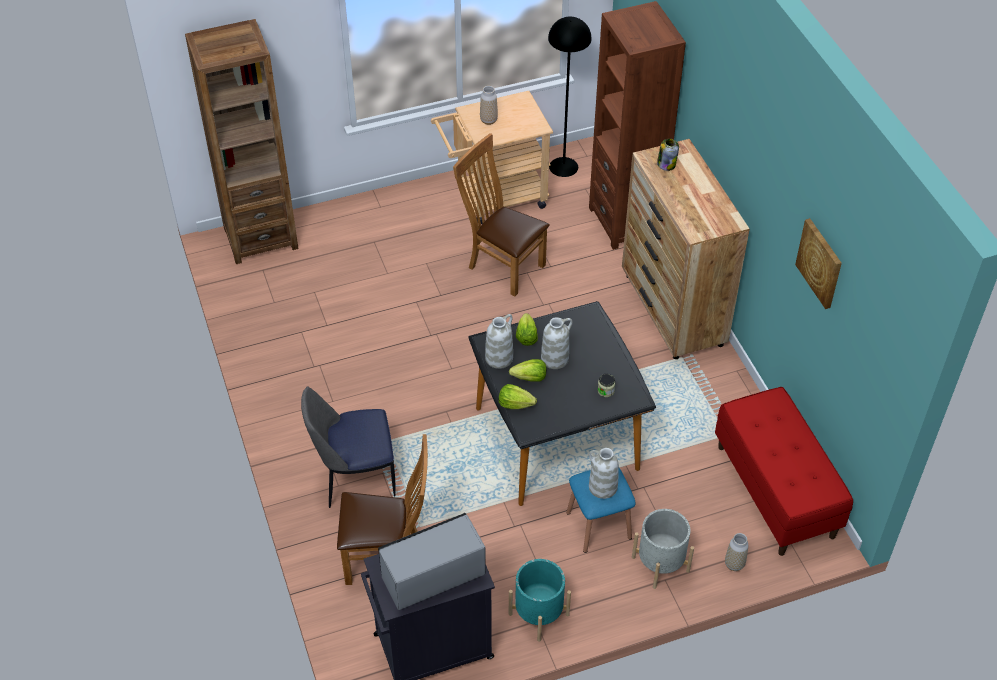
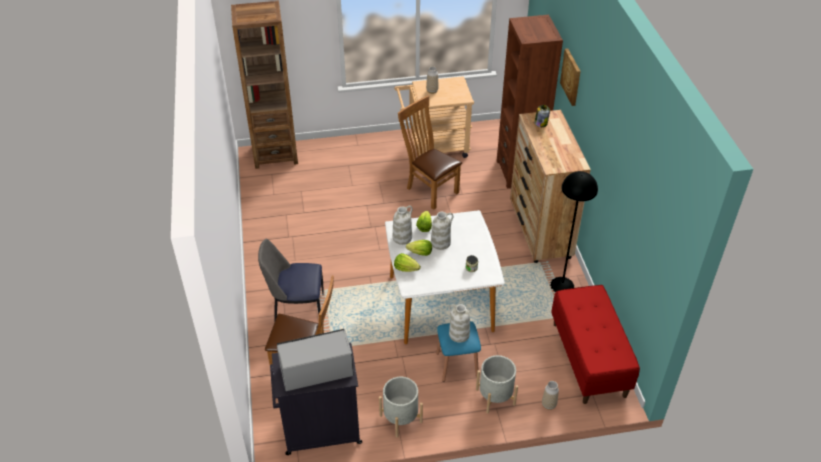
camera: 10 degrees right, 5 degrees down
(538, 614) = (400, 418): turquoise planter -> grey planter
(556, 439) = (440, 304): black dining table -> white dining table
(563, 166) = (485, 134): black floor lamp -> black floor lamp (562, 285)
(820, 263) = (631, 190): picture -> picture (571, 77)

